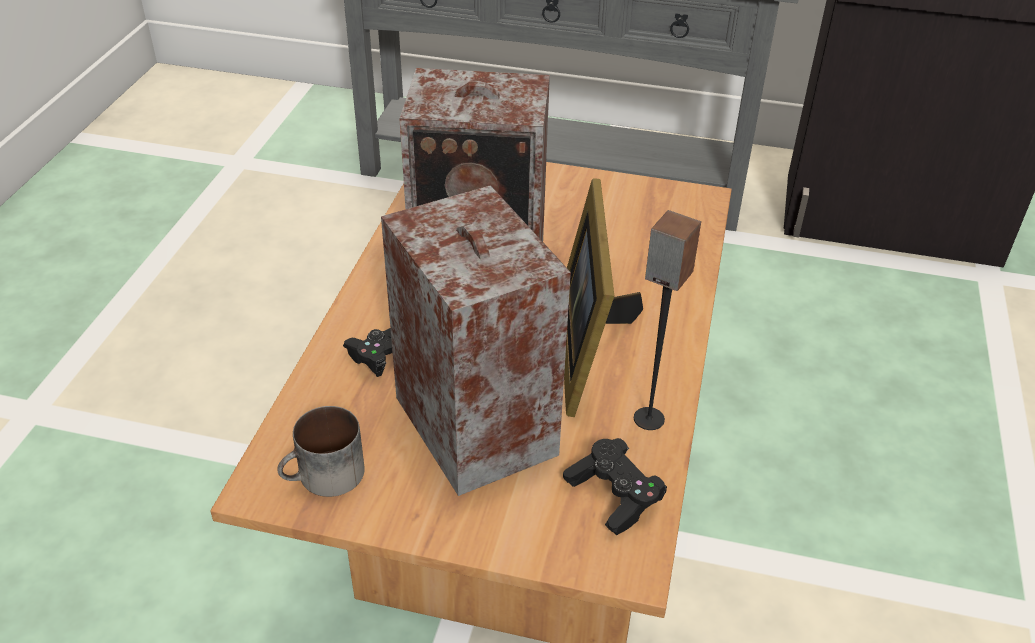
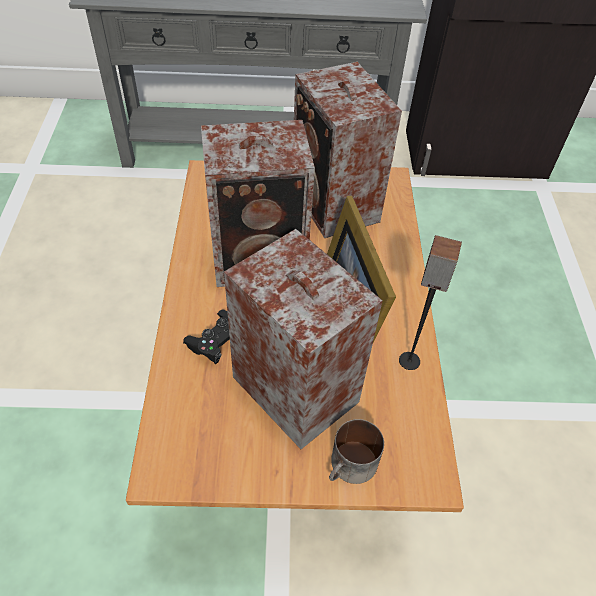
camera: 15 degrees left, 10 degrees up
(325, 478) = (202, 455): mug -> mug (351, 467)
(607, 220) = (334, 206): none -> speaker
(614, 496) = (405, 427): black game controller -> none

